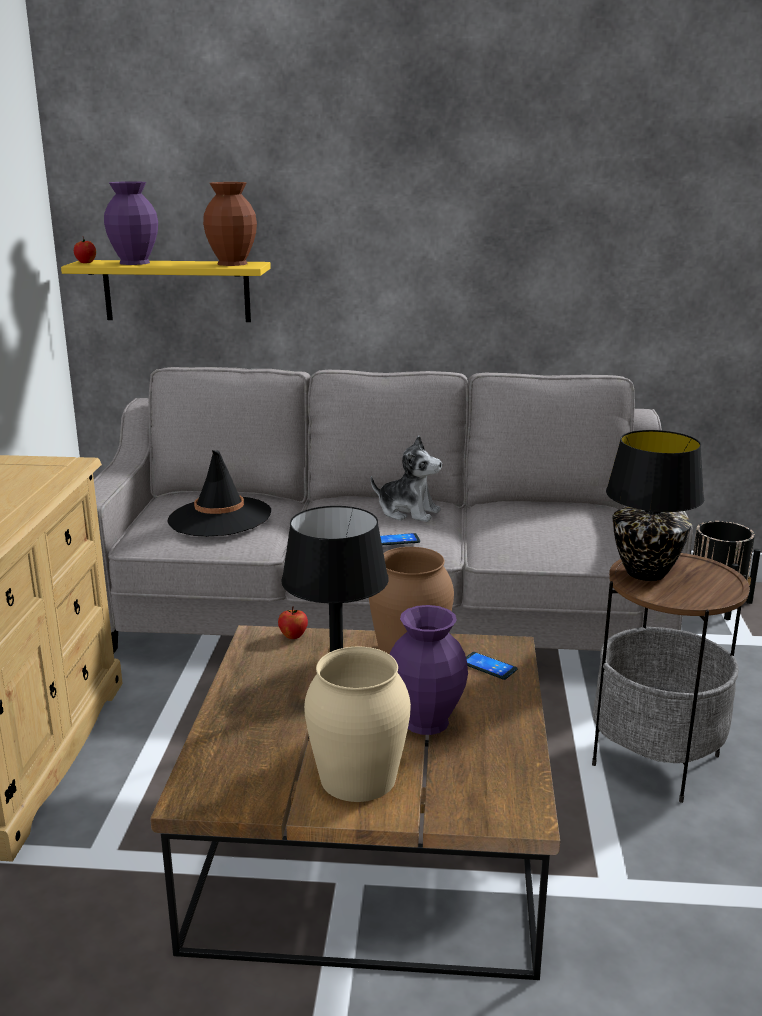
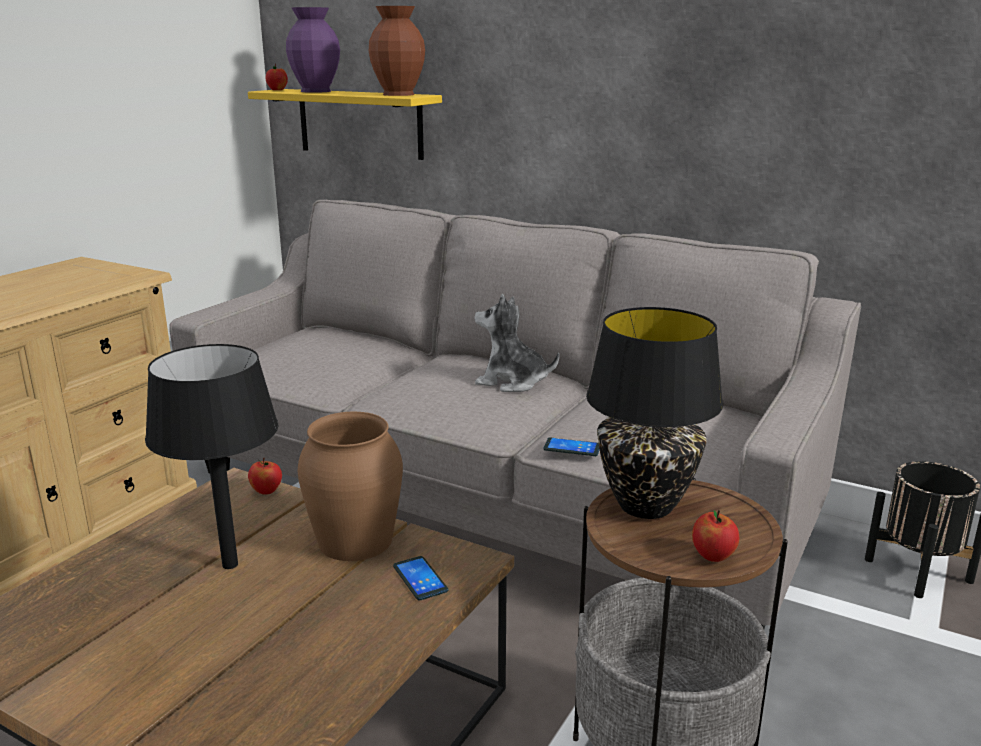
camera: 25 degrees right, 0 degrees up
(219, 517) = (323, 356): black hat -> none
(359, 777) = (128, 672): beige vase -> none
(397, 540) = (463, 409): phone -> phone (572, 448)
(408, 512) = (512, 382): plush toy -> plush toy turned 150 degrees clockwise
(424, 721) = (274, 625): purple vase -> none
(717, 593) = (713, 556): none -> apple

